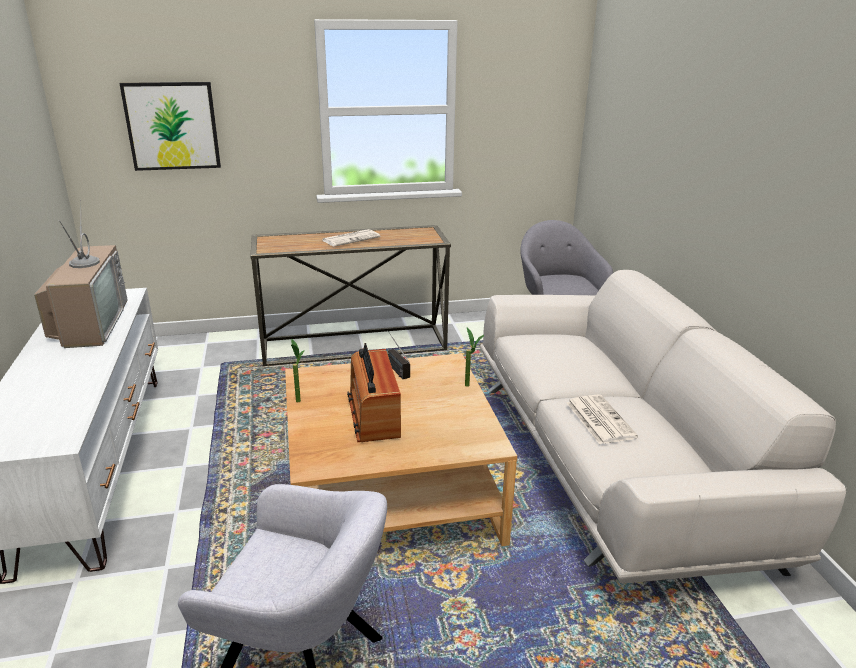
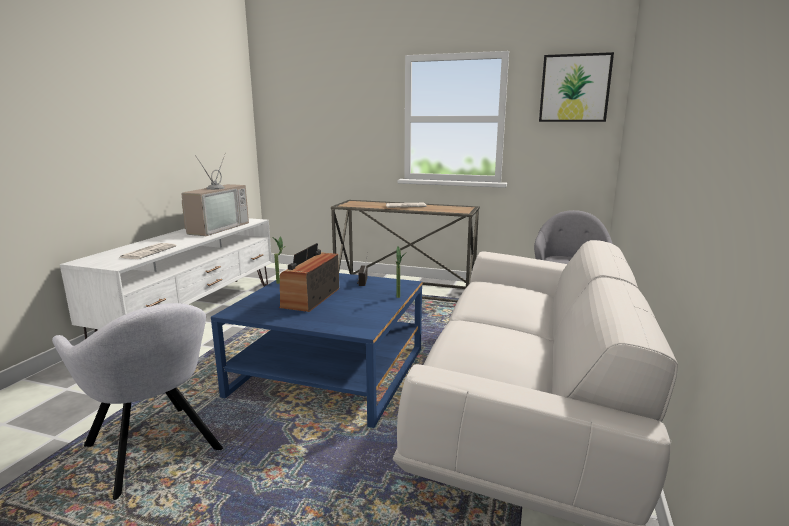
camera: 30 degrees right, 10 degrees down
(172, 126) = (315, 126): picture -> picture (574, 88)
(391, 493) = (330, 372): beige coffee table -> blue coffee table
(599, 419) = (471, 335): newspaper -> newspaper (149, 252)

